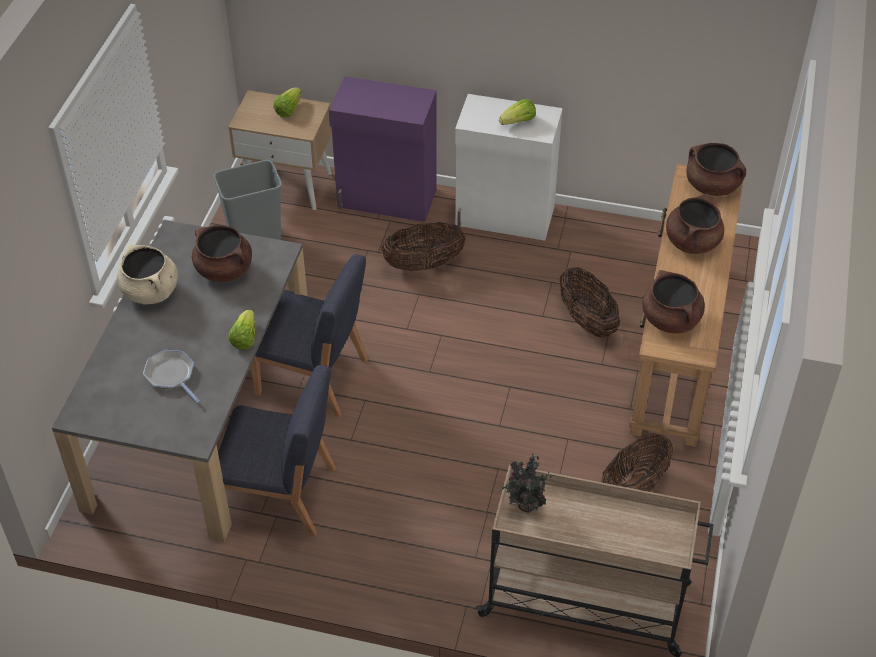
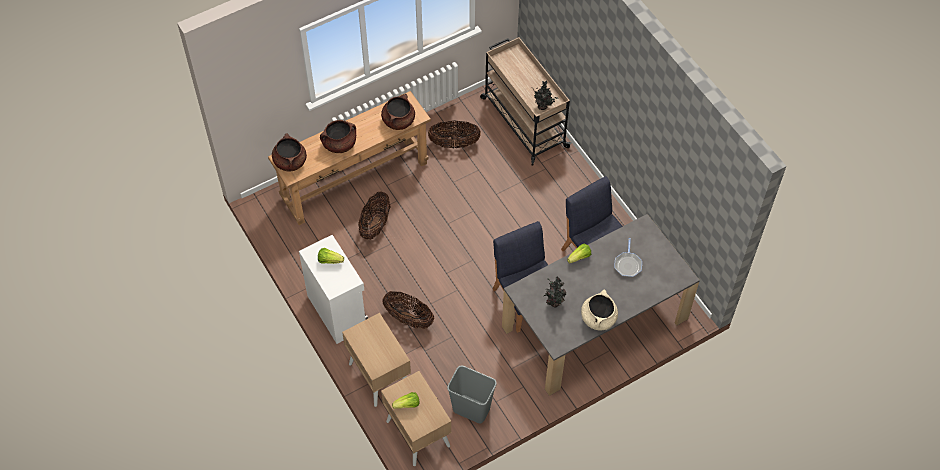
camera: 135 degrees left, 10 degrees up
(224, 270) = (553, 302): brown cooking pot -> potted plant
(387, 199) = (379, 375): purple cabinet -> beige nightstand

